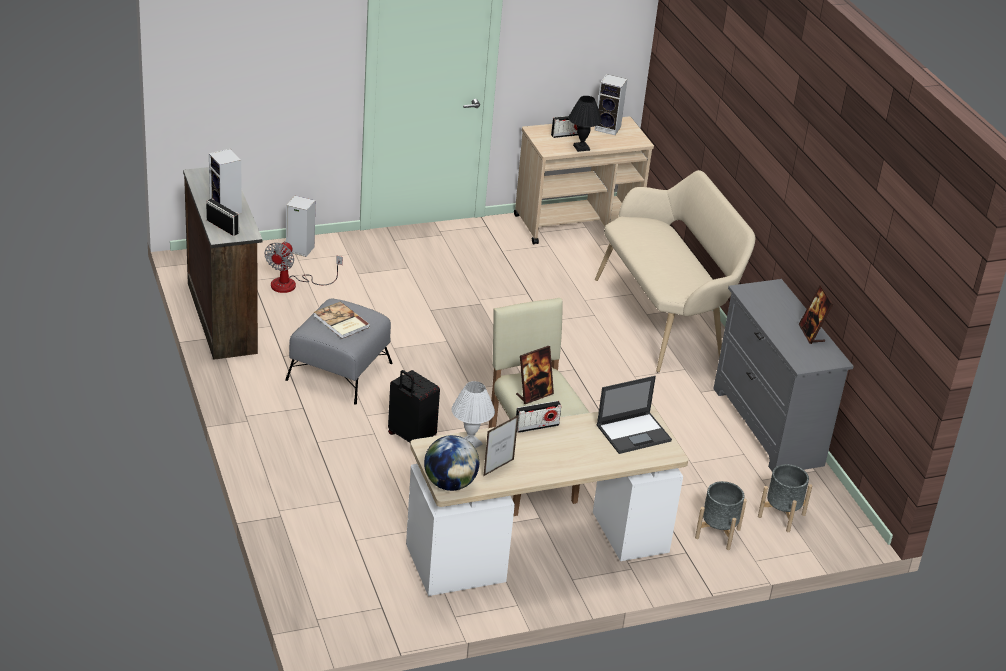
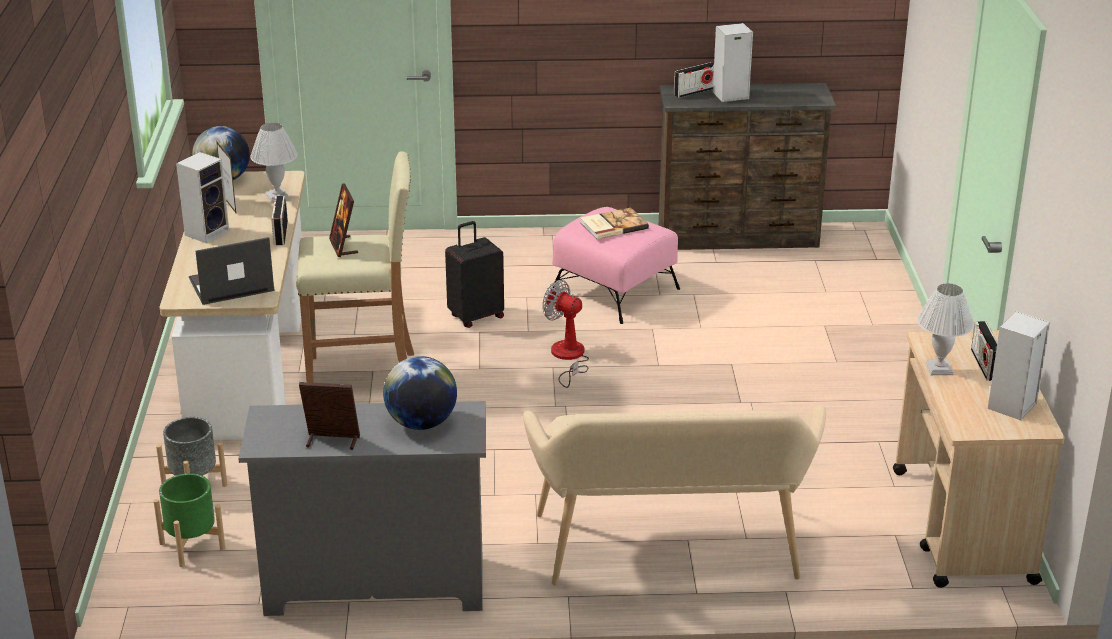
camera: 110 degrees right, 5 degrees down
(293, 284) = (803, 282): fan -> fan (568, 358)
(298, 249) = (885, 293): speaker -> speaker (207, 232)
(340, 371) = (615, 291): grey ottoman -> pink ottoman
(581, 148) = (939, 369): black table lamp -> white table lamp
(634, 433) = (230, 285): laptop -> laptop turned 75 degrees clockwise
(769, 304) = (421, 423): none -> globe
(781, 515) = (192, 546): grey planter -> green planter

